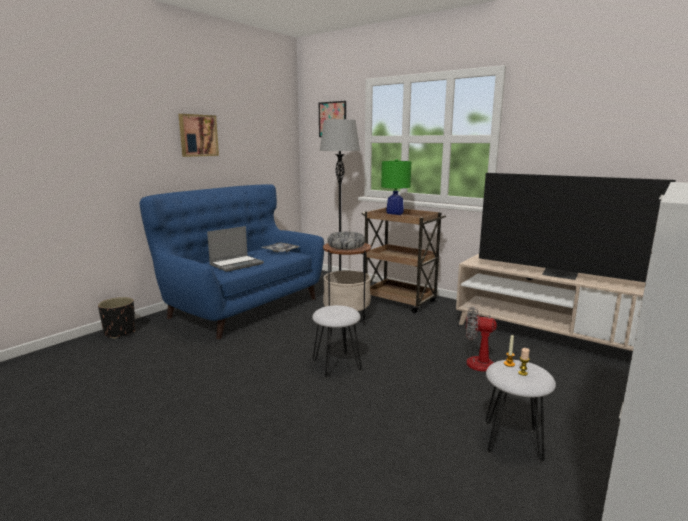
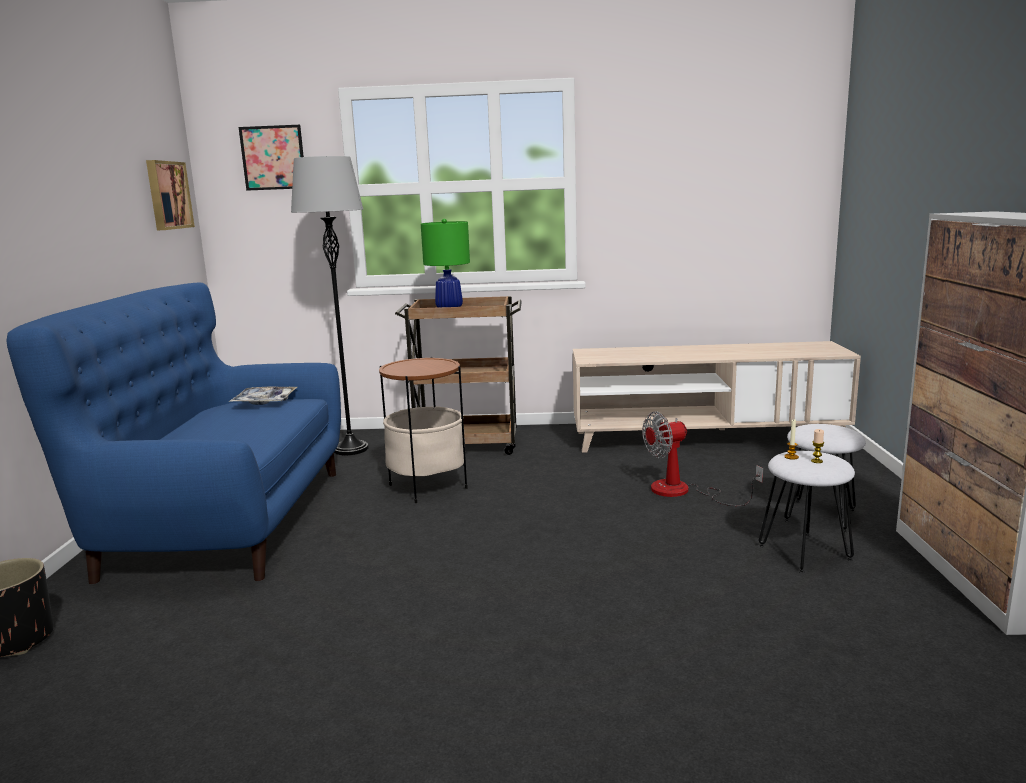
camera: 35 degrees left, 0 degrees up
(198, 135) = (59, 192): picture -> picture (167, 195)
(236, 264) = (228, 436): laptop -> none
(337, 366) = (511, 549): white stool -> white stool (820, 515)
(346, 246) = (421, 366): bowl -> none
(560, 274) = (702, 354): television -> none

